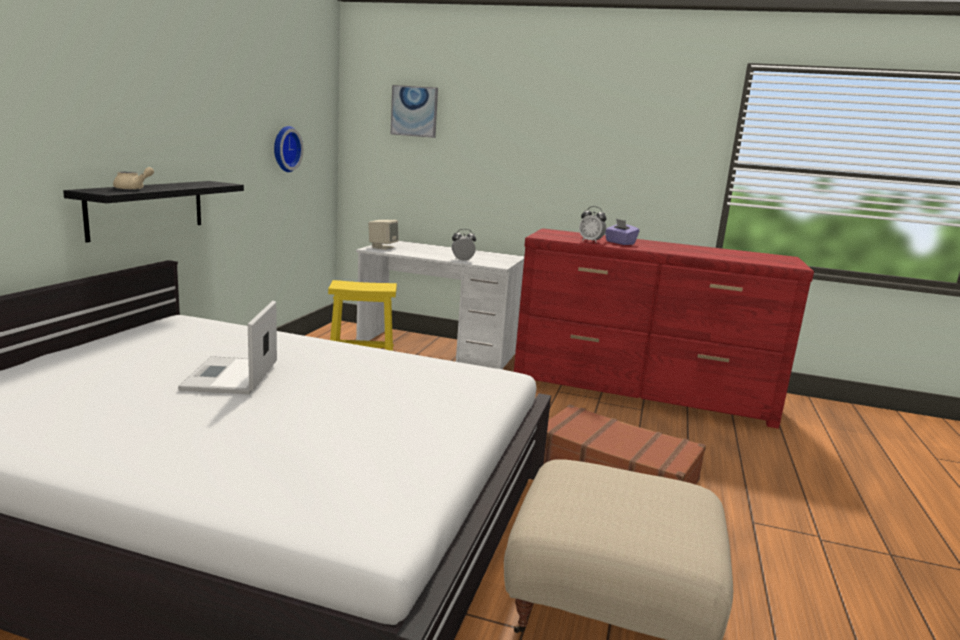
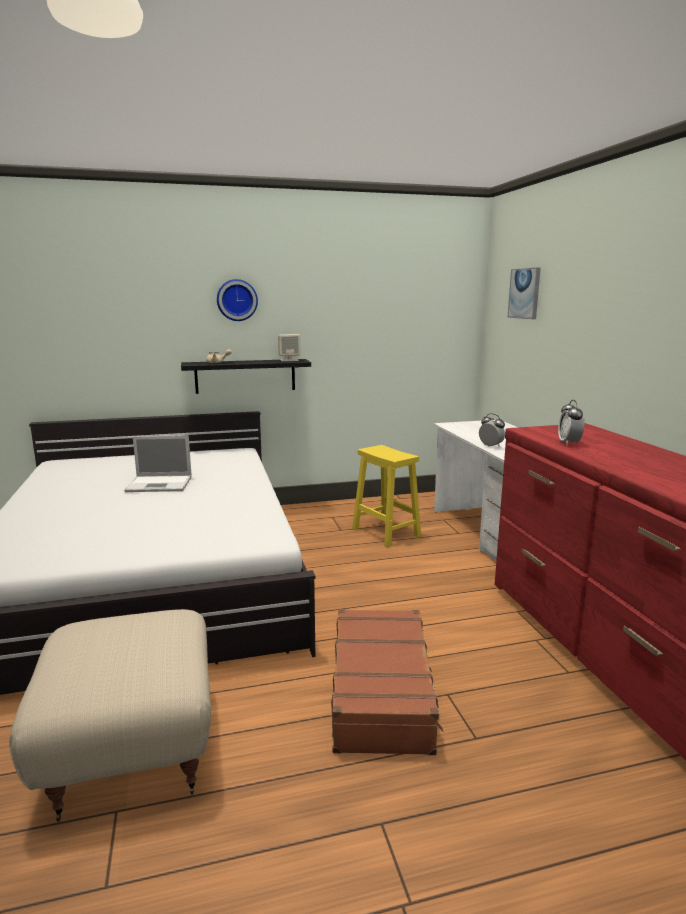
camera: 60 degrees right, 0 degrees up
(230, 377) = (160, 484): laptop -> laptop turned 150 degrees counterclockwise
(284, 149) = (398, 334): wall clock -> wall clock (237, 300)
(382, 247) = (463, 424): beige speaker -> beige speaker (289, 360)
(619, 243) = (604, 450): purple tissue box -> none

